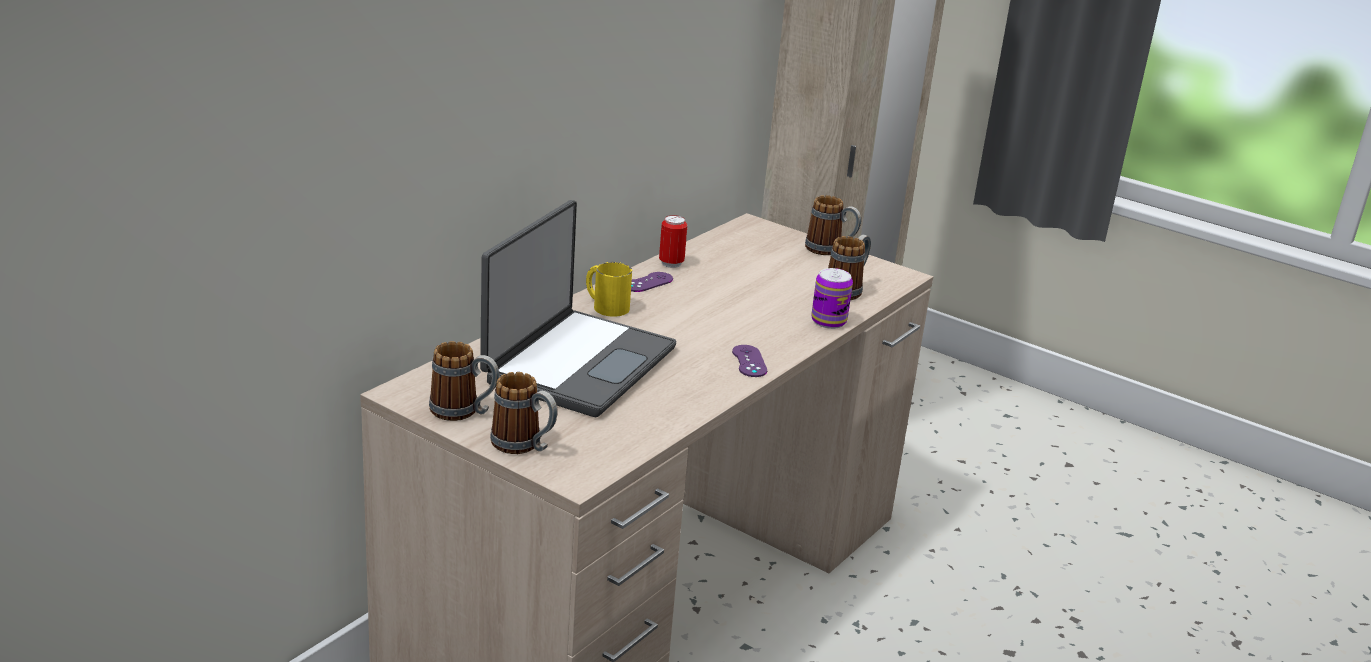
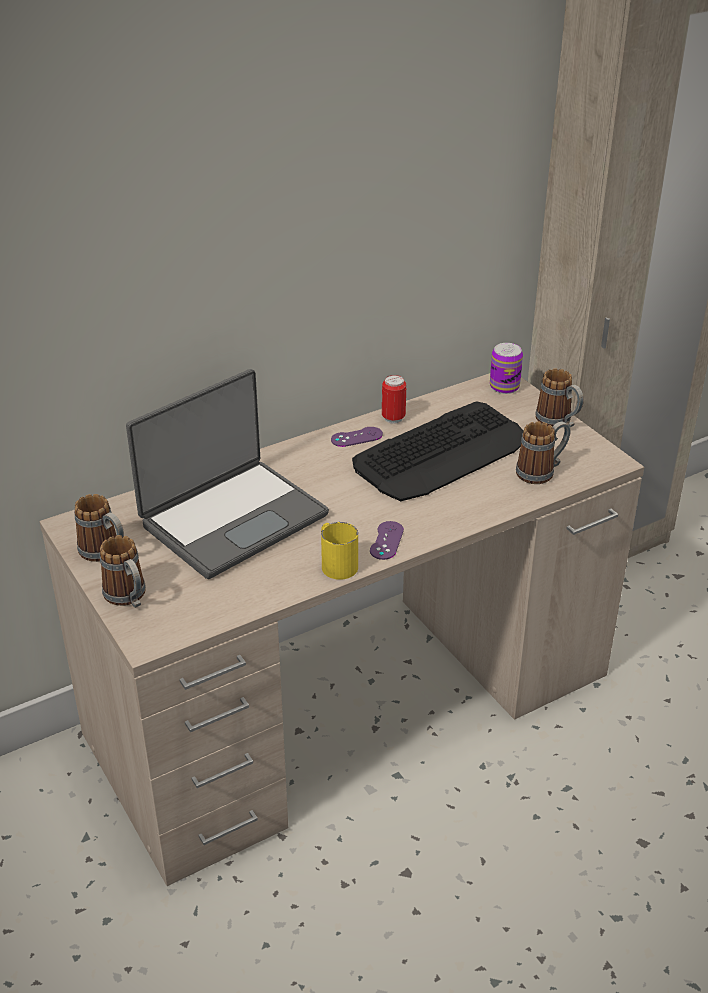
camera: 25 degrees right, 10 degrees up
(605, 306) = (300, 458): yellow mug -> yellow mug (335, 563)
(743, 286) = (442, 453): none -> keyboard
(828, 321) = (496, 506): can -> can (504, 387)

